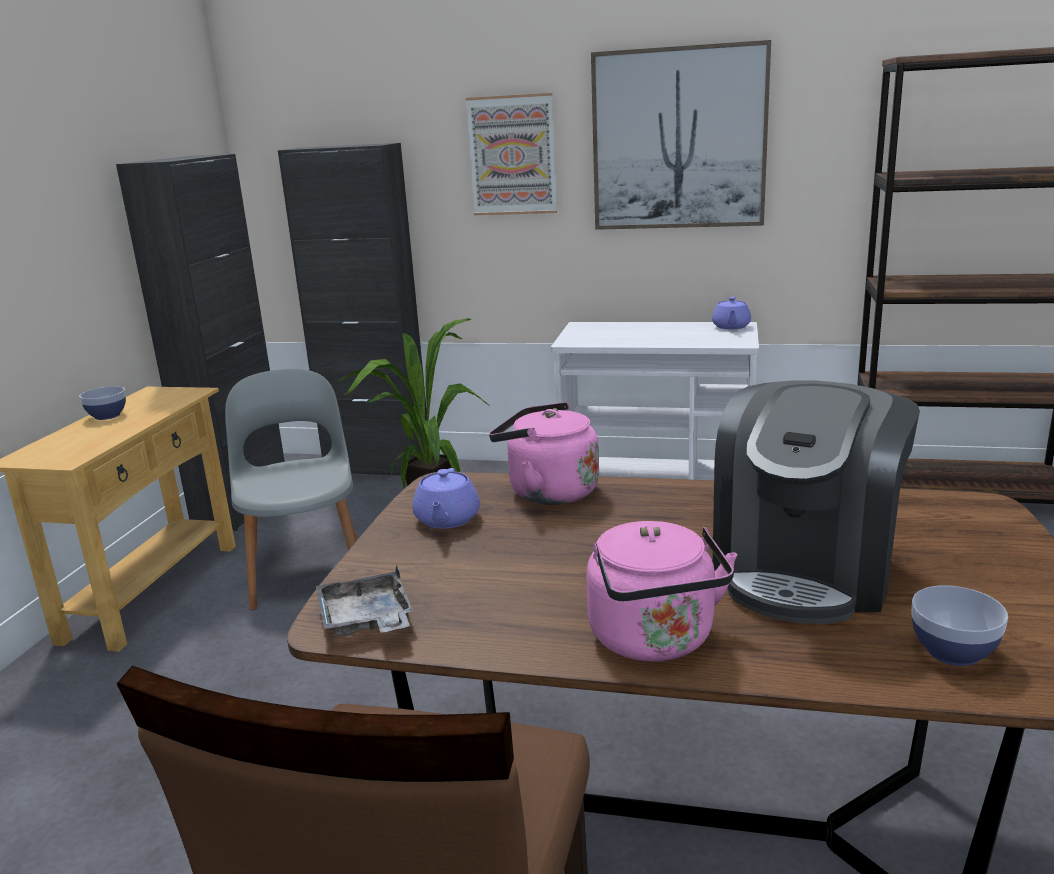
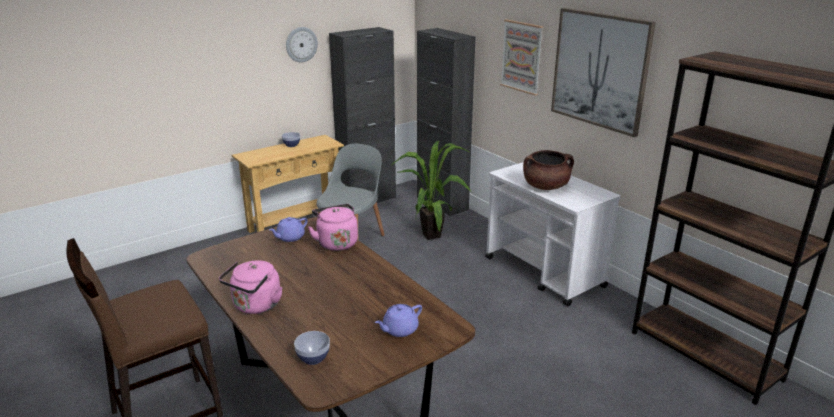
camera: 40 degrees right, 5 degrees up
(69, 189) = (301, 44): none -> wall clock
(367, 620) = (212, 259): grey tray -> none
(659, 338) = (545, 187): none -> brown cooking pot
(731, 327) = (598, 193): purple teapot -> purple teapot (399, 330)
(805, 570) = (339, 312): coffee machine -> none

